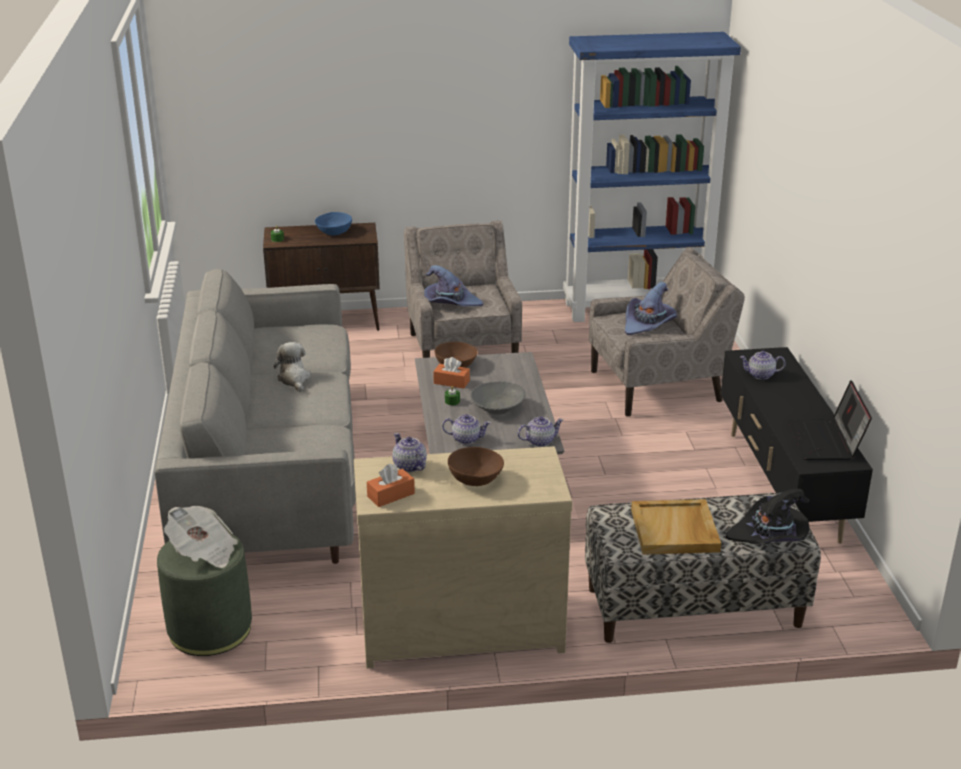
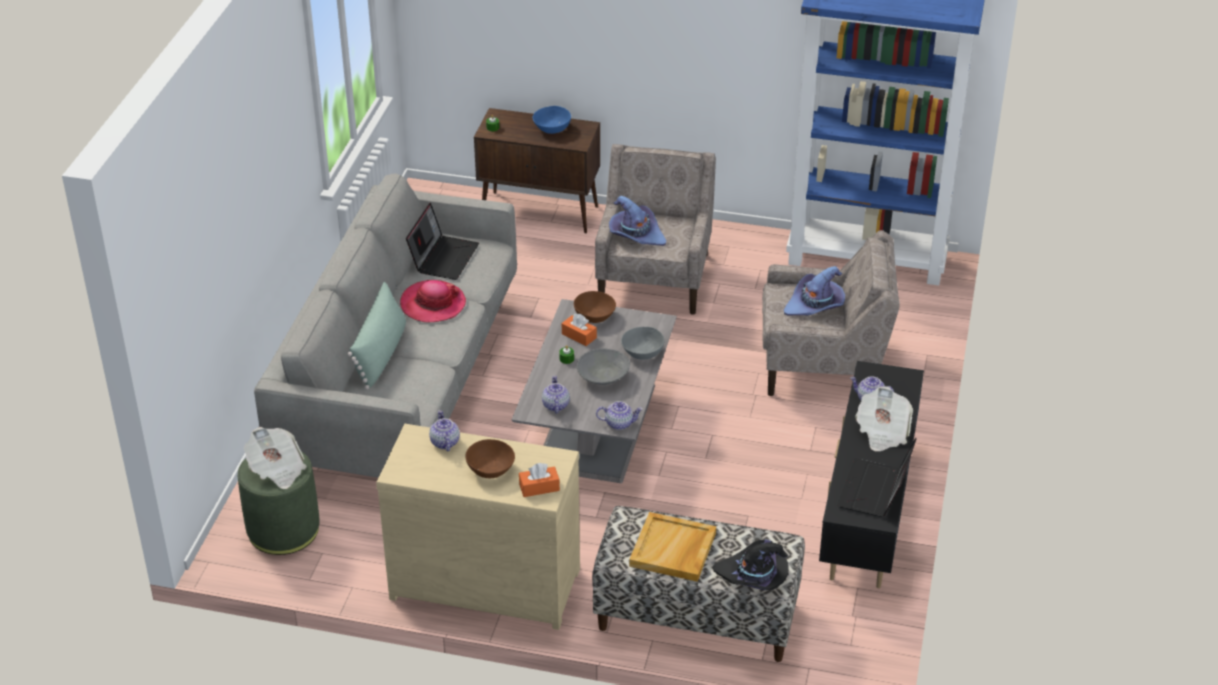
camera: 20 degrees right, 10 degrees up
(265, 427) = (381, 354): none -> green pillow
(282, 343) = (443, 257): none -> laptop
(294, 379) = (433, 304): plush toy -> hat
(391, 495) = (413, 468): orange tissue box -> orange tissue box (539, 487)
(466, 439) = (555, 405): teapot -> teapot turned 120 degrees counterclockwise
(521, 384) = (642, 352): none -> grey bowl
(792, 396) = (882, 432): none -> newspaper

